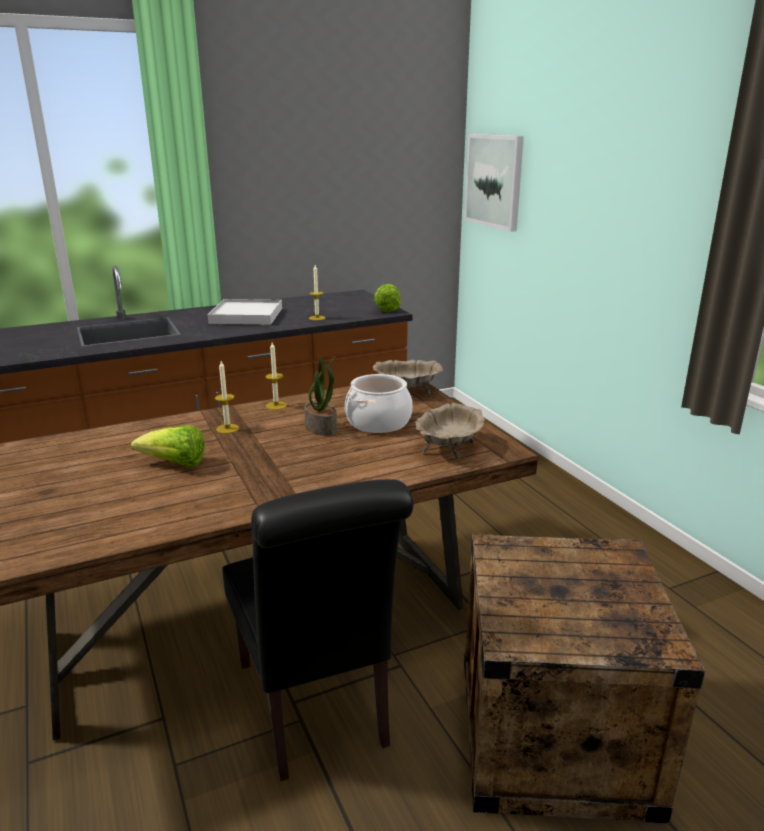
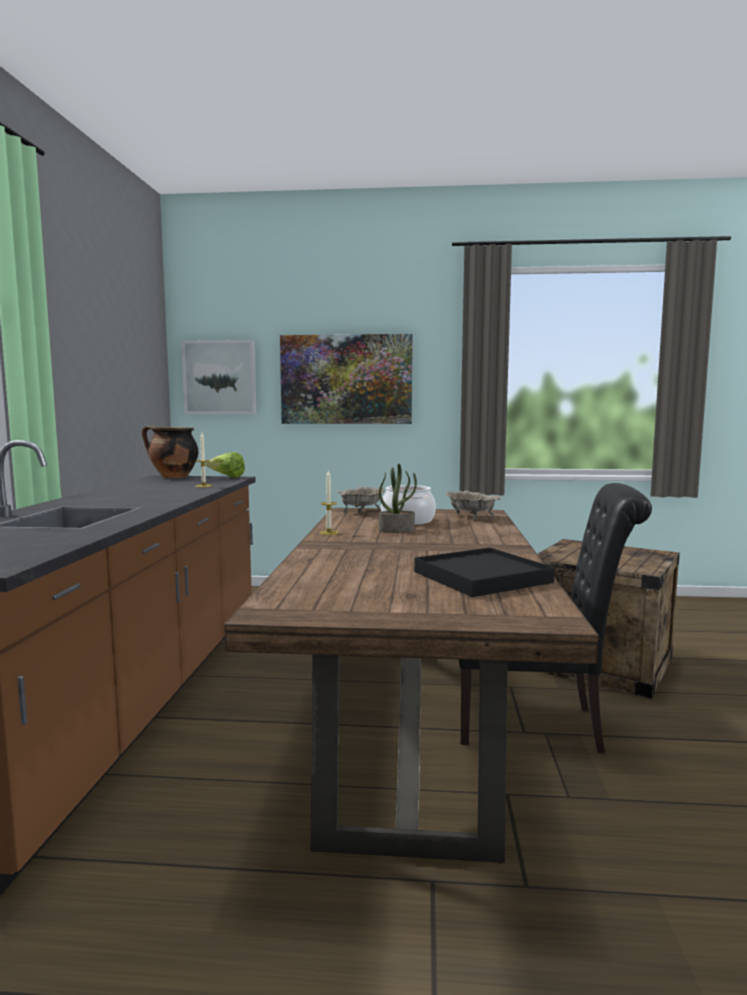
camera: 60 degrees left, 15 degrees down
(125, 509) = (481, 577): none -> black tray
(175, 464) = (410, 561): lettuce -> none
(227, 428) = (355, 545): candle -> none
(246, 316) = (138, 494): white tray -> none
(359, 297) = (173, 477): none -> cooking pot
(597, 199) = (346, 379): none -> picture

